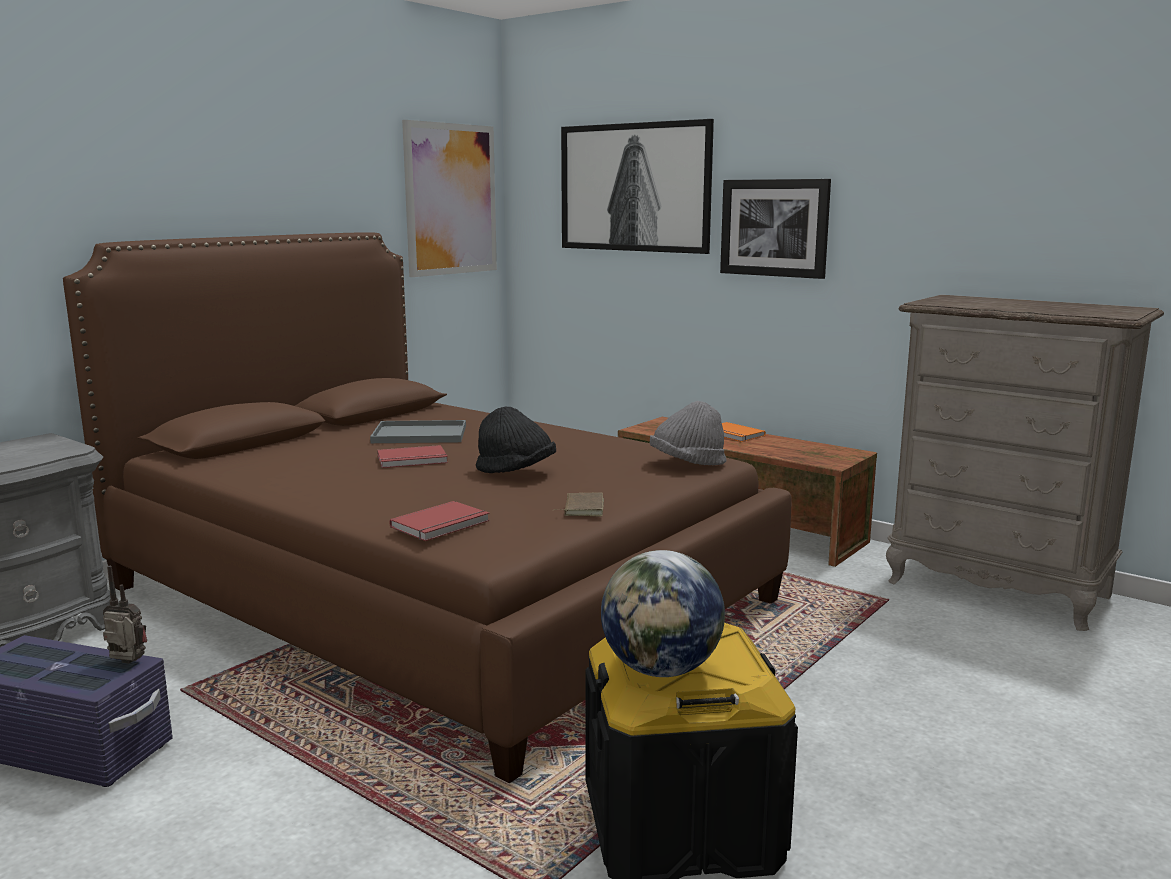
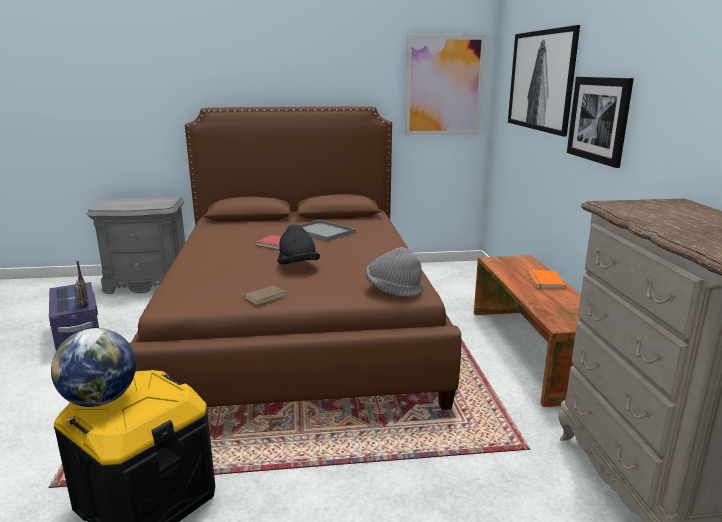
camera: 45 degrees right, 5 degrees up
(442, 525) = (187, 283): red book -> none

